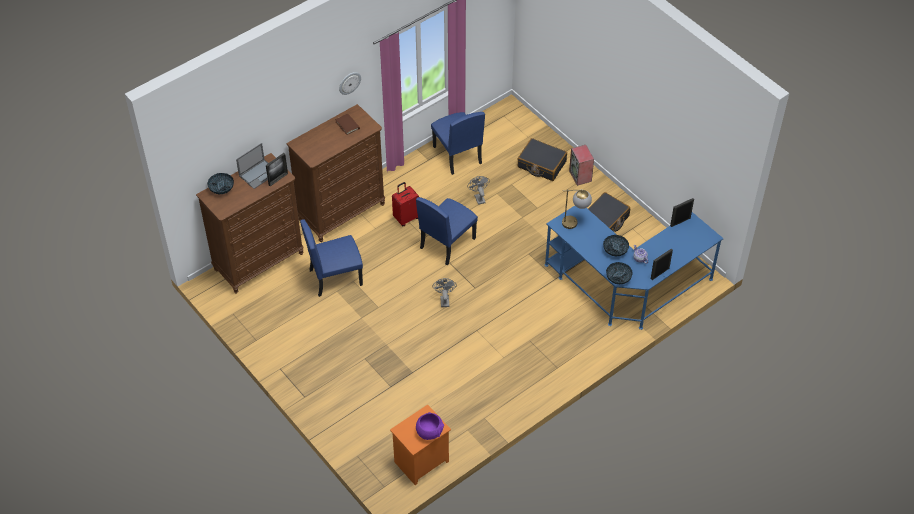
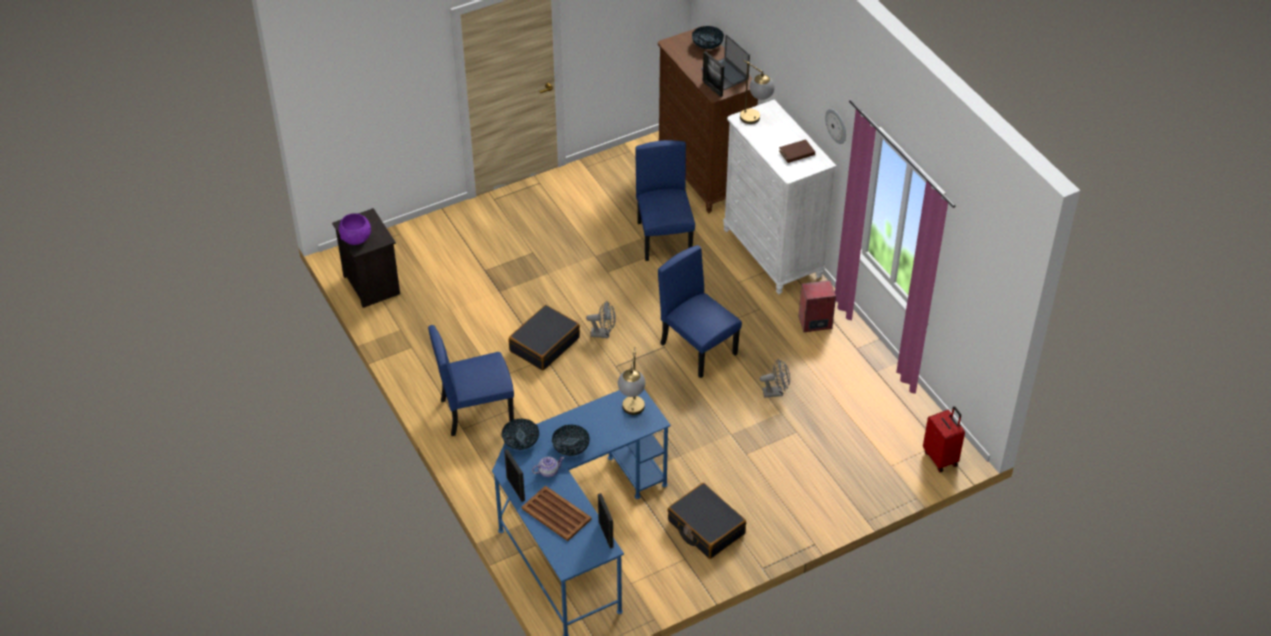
camera: 100 degrees right, 5 degrees down
(314, 151) = (755, 121): none -> table lamp
(341, 212) = (772, 254): brown dresser -> white dresser
(406, 218) = (751, 313): red suitcase -> red suitcase (941, 458)
(421, 463) = (370, 284): orange nightstand -> black nightstand
(457, 155) = (862, 380): blue chair -> blue chair (476, 410)
(541, 164) = (830, 473): black suitcase -> black suitcase (544, 344)
(580, 176) = (800, 515): speaker -> speaker (814, 323)
(672, 249) = (556, 513): none -> brown tray

